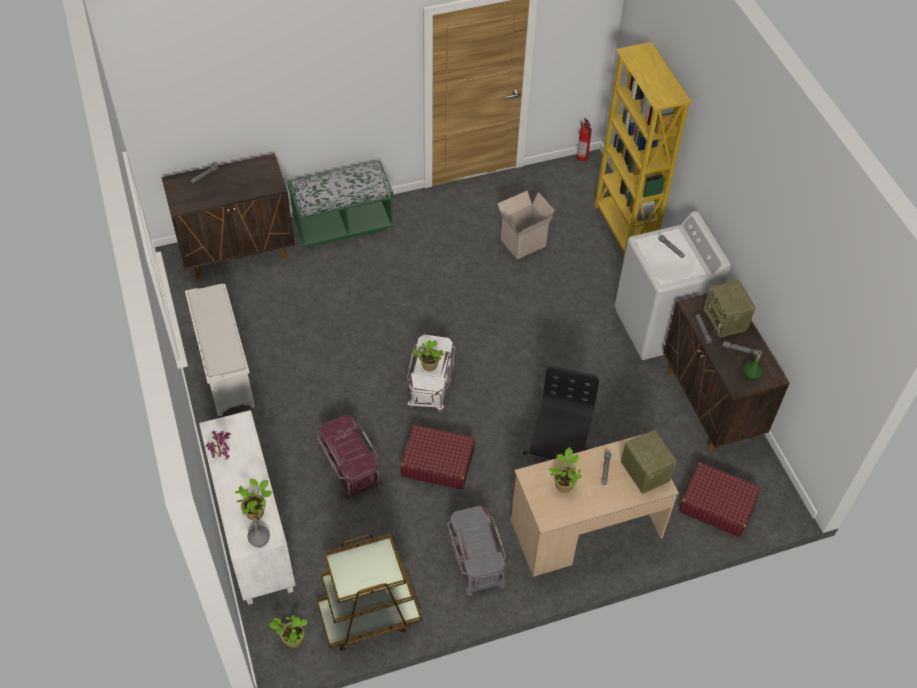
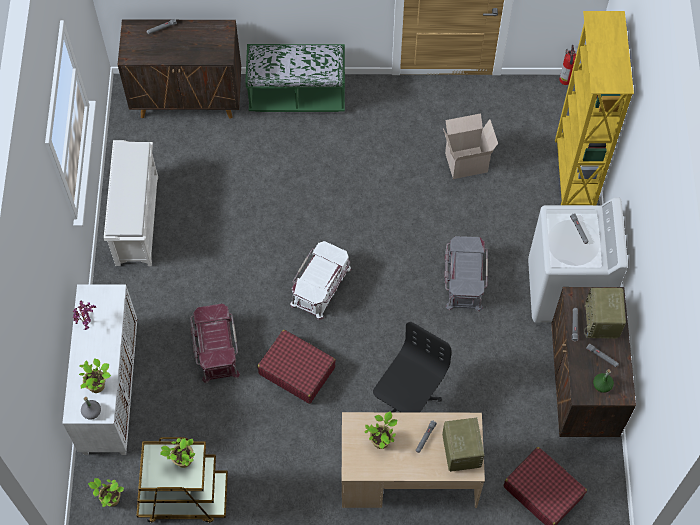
camera: 20 degrees right, 10 degrees up
(428, 366) = (317, 275): potted plant -> potted plant (182, 460)
(475, 557) = (296, 473): grey storage box -> grey storage box (463, 280)

